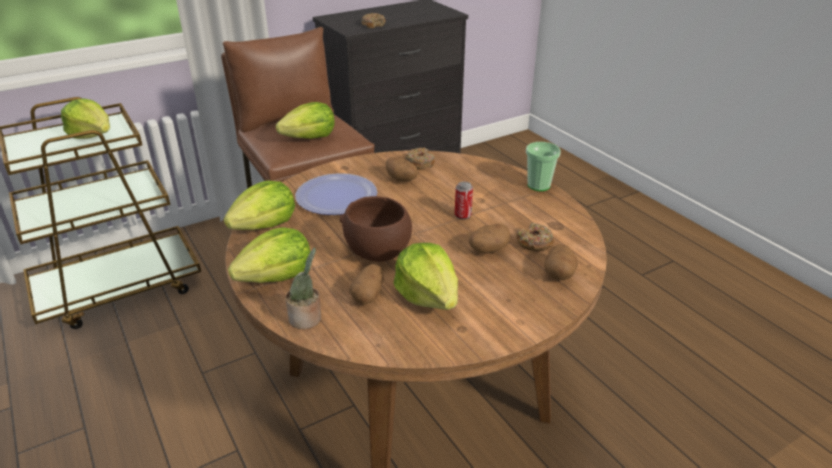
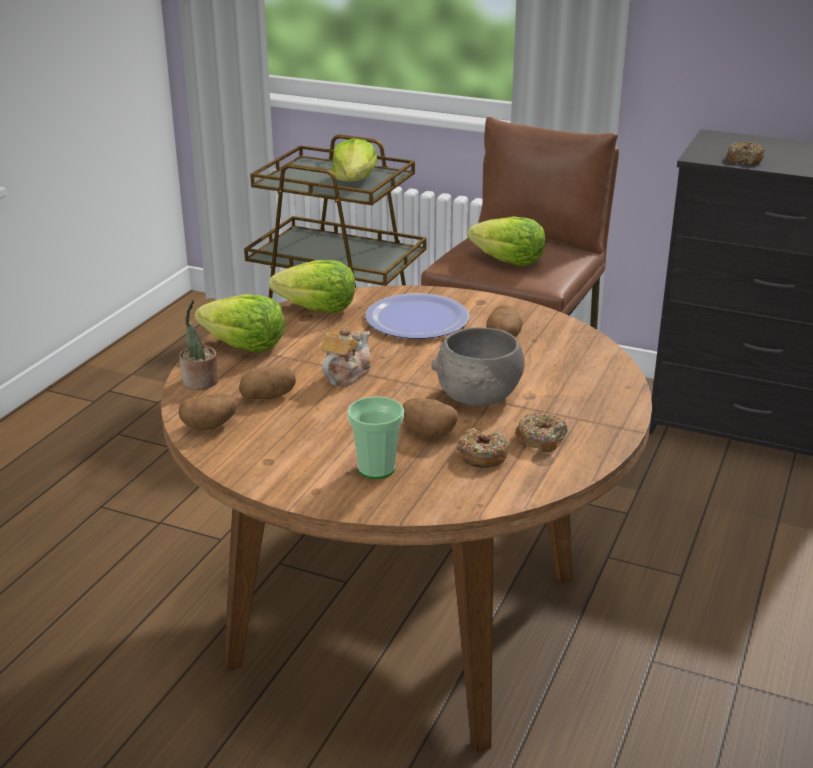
camera: 55 degrees right, 5 degrees down
(377, 251) = (345, 374): brown bowl -> teapot
(419, 163) = (556, 335): donut -> donut (541, 439)
(428, 295) = (301, 426): lettuce -> none
(463, 215) = (479, 396): can -> grey bowl
(538, 185) = (624, 421): cup -> cup (376, 468)
(559, 273) = (436, 489): potato -> potato (210, 426)

